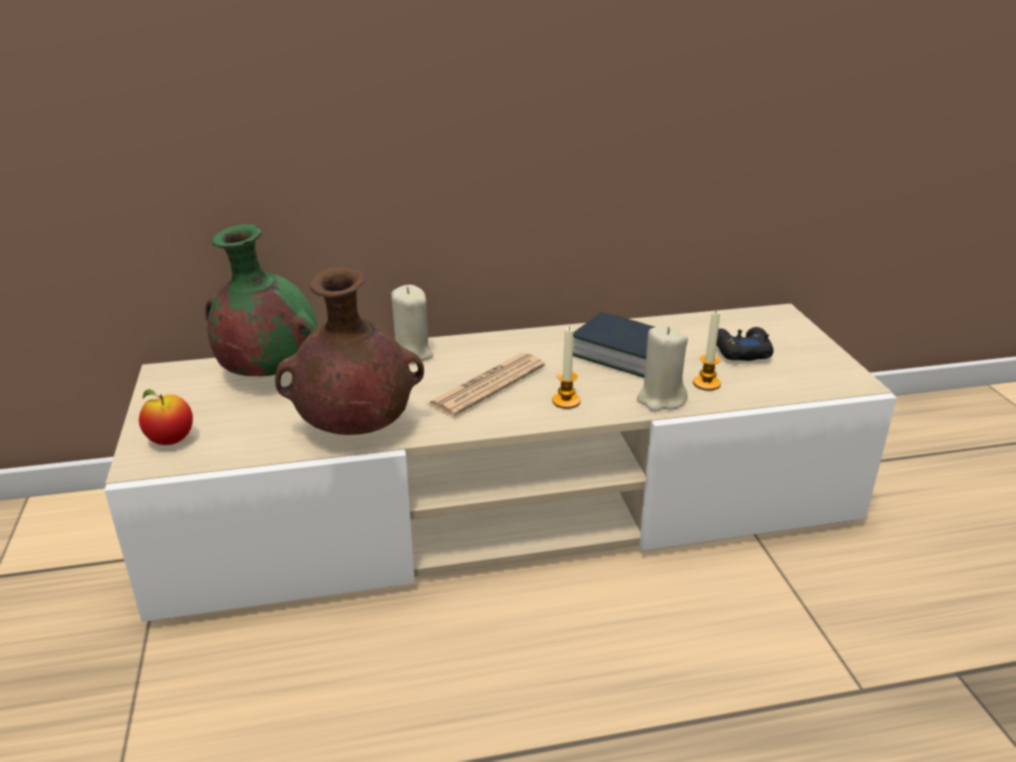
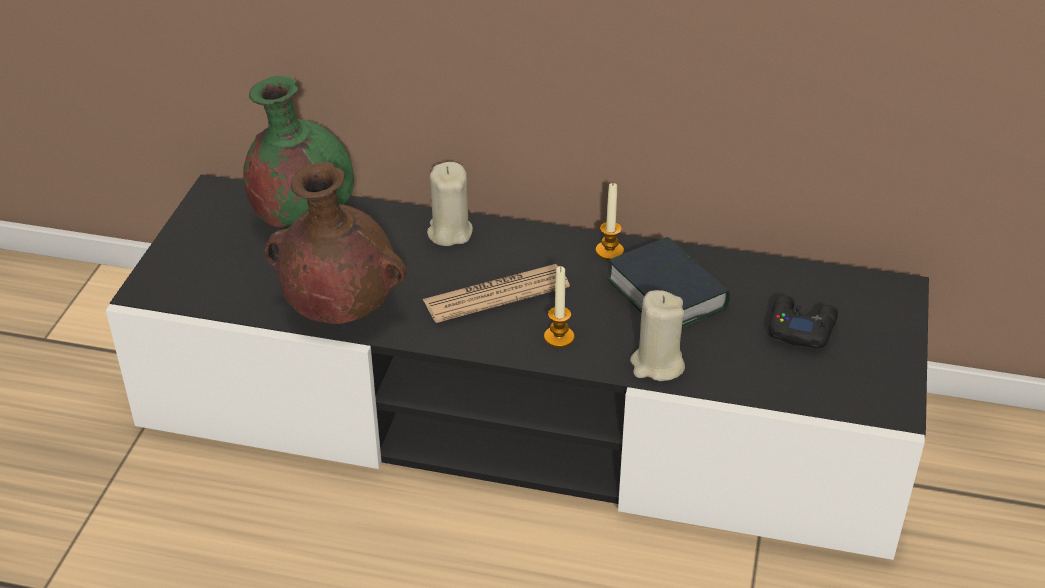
camera: 25 degrees right, 10 degrees up
(171, 441) = (180, 273): apple -> none
(508, 507) = (522, 417): beige tv stand -> black tv stand
(706, 383) = (723, 360): candle -> candle (609, 251)

